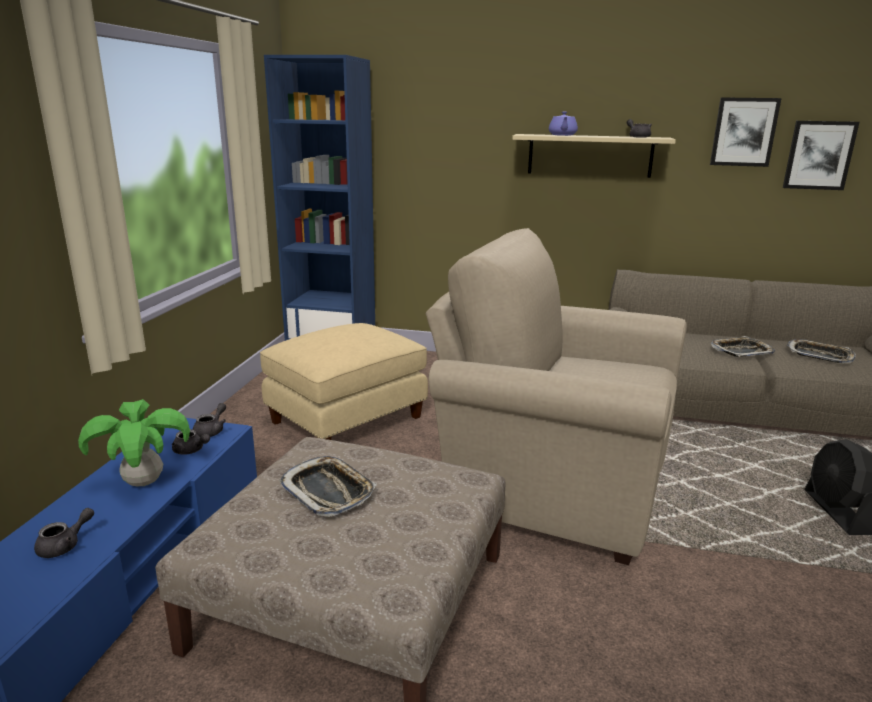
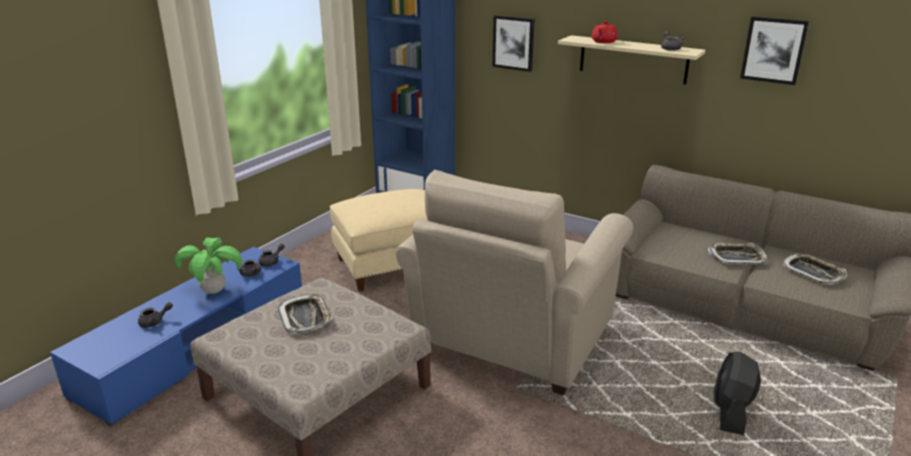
camera: 20 degrees right, 5 degrees up
(550, 483) = (510, 342): beige armchair -> beige armchair turned 105 degrees counterclockwise
(562, 135) = (603, 42): purple teapot -> red teapot
(819, 155) = (847, 78): picture -> picture (513, 43)

